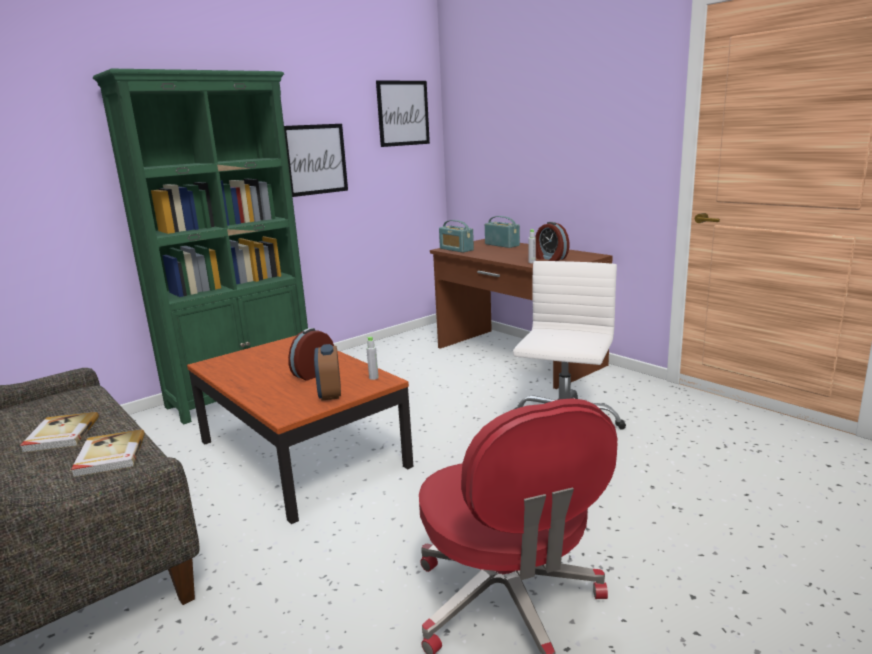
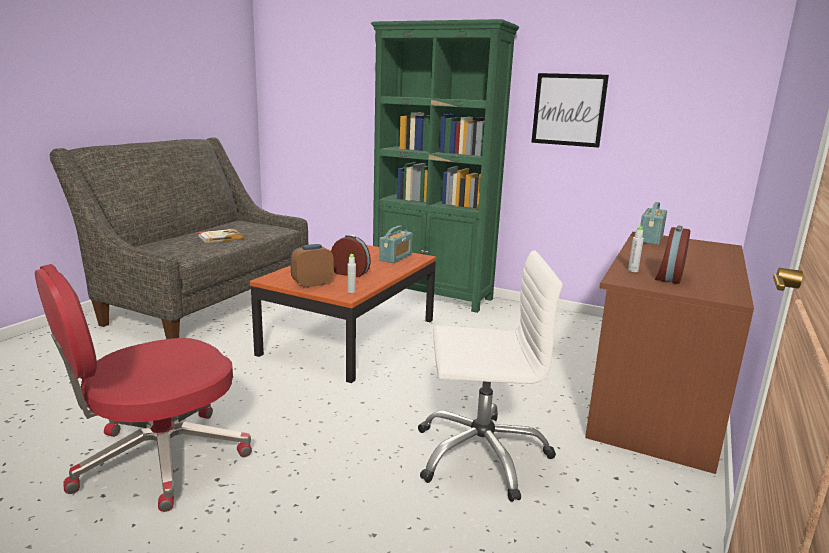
camera: 65 degrees right, 0 degrees up
(109, 456) = (192, 251): book -> none
(403, 113) = (705, 67): picture -> none
(502, 245) = (711, 253): radio -> radio (395, 257)

